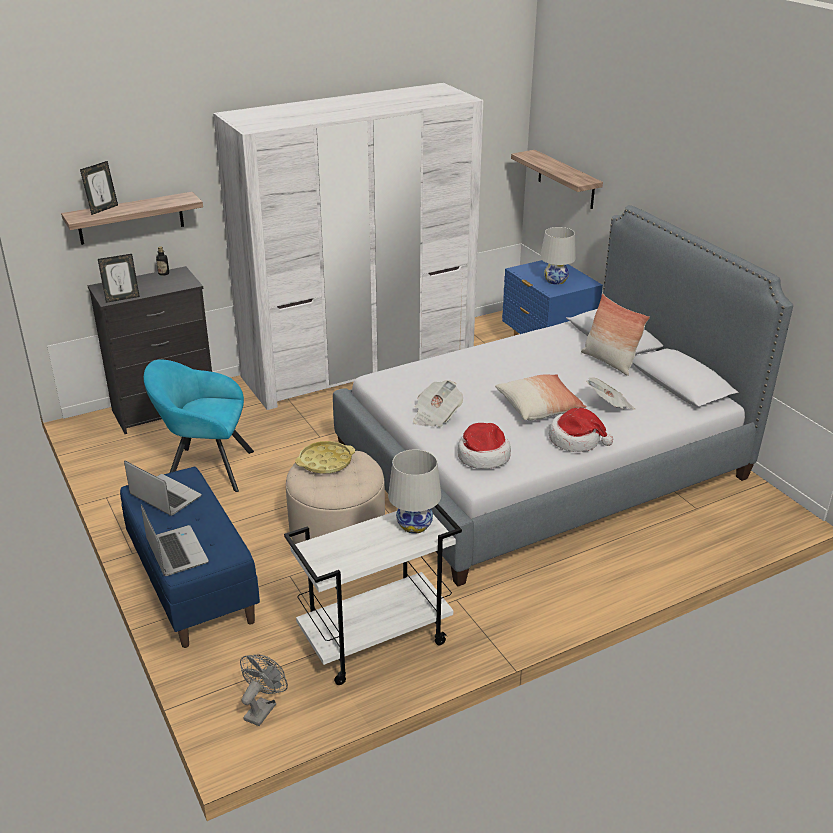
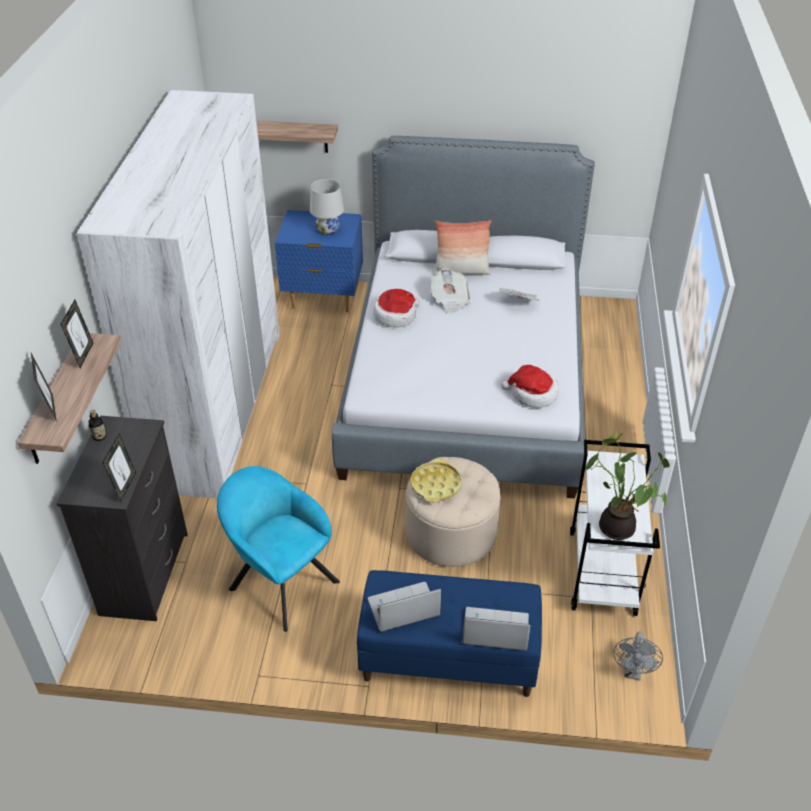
camera: 55 degrees left, 10 degrees up
(167, 199) = (83, 355): none -> picture frame
(204, 468) = (280, 582): turquoise armchair -> turquoise armchair turned 90 degrees clockwise
(262, 708) = (633, 672): grey fan -> grey fan turned 135 degrees counterclockwise
(333, 554) = (618, 526): none -> potted plant
(414, 525) = (612, 467): white table lamp -> none
(435, 416) = (455, 391): newspaper -> newspaper (450, 300)
(539, 407) = (492, 335): pillow -> none
(576, 440) = (550, 341): hat -> hat (396, 316)

